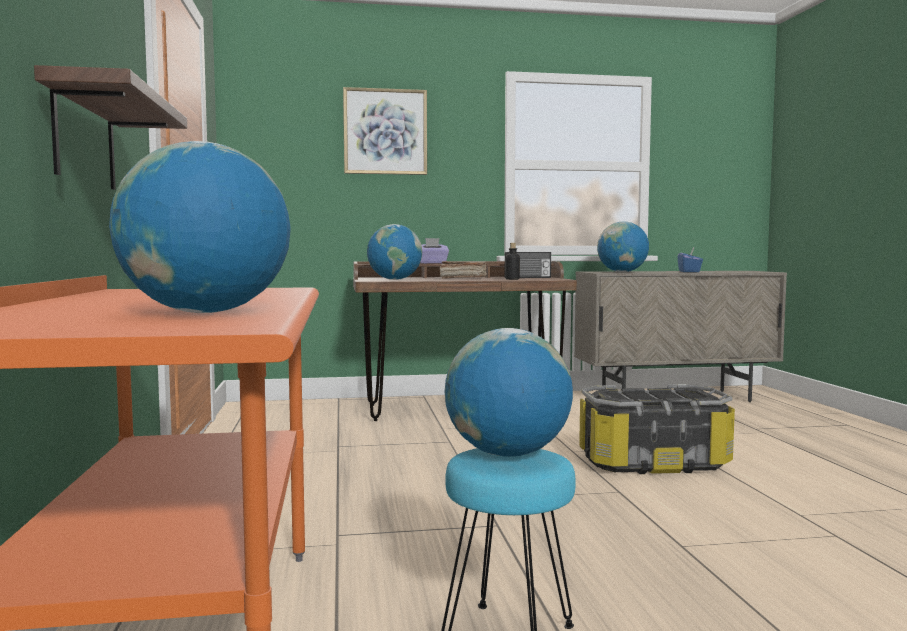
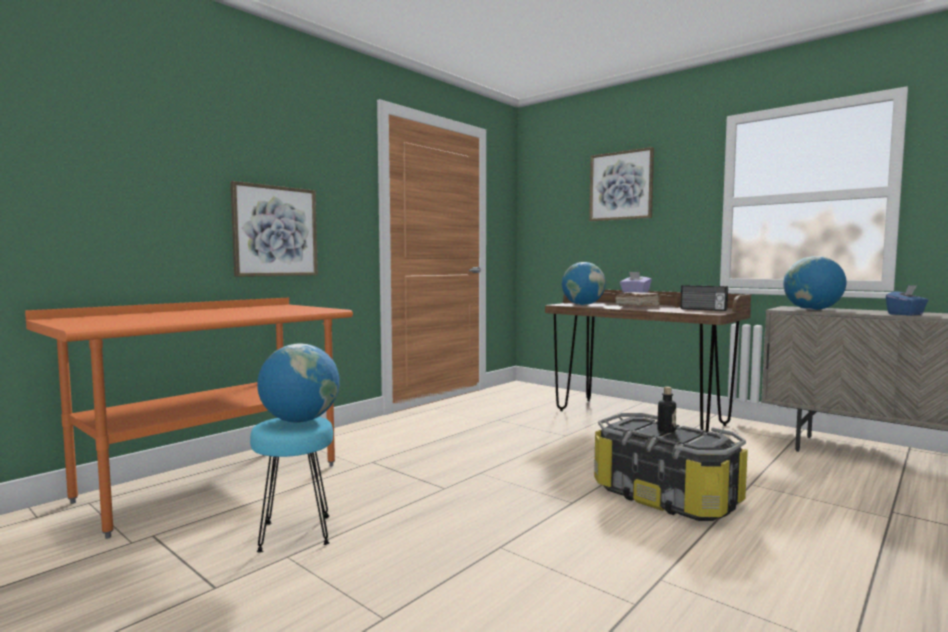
camera: 50 degrees right, 0 degrees up
(84, 138) = (275, 231): shelf -> picture
(205, 312) = (151, 320): globe -> none
(512, 279) = (668, 310): bottle -> bottle (666, 430)

